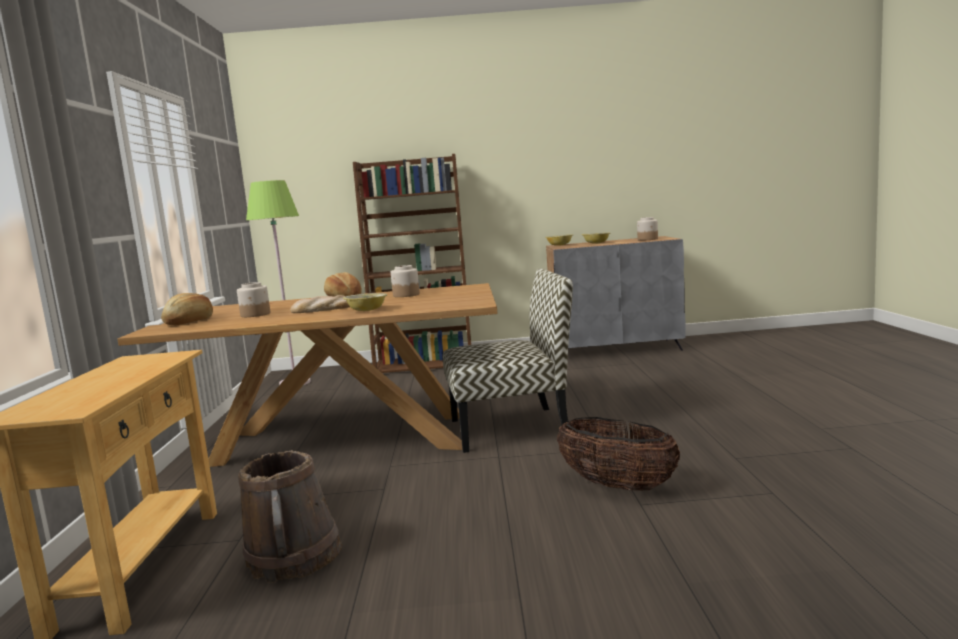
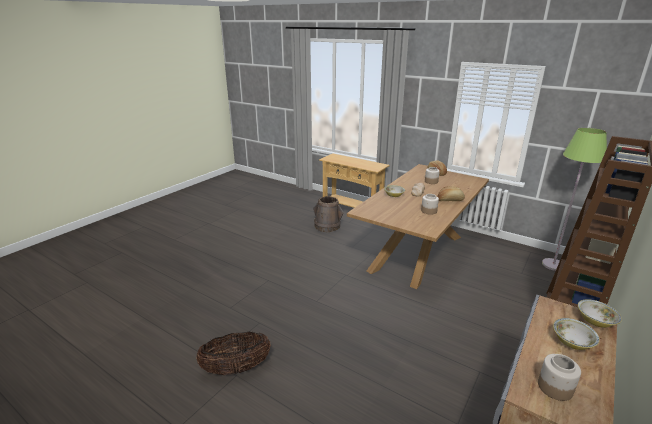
camera: 125 degrees right, 15 degrees up
(511, 428) = (375, 292): chair -> none
(617, 486) = (285, 283): basket -> basket (236, 368)

